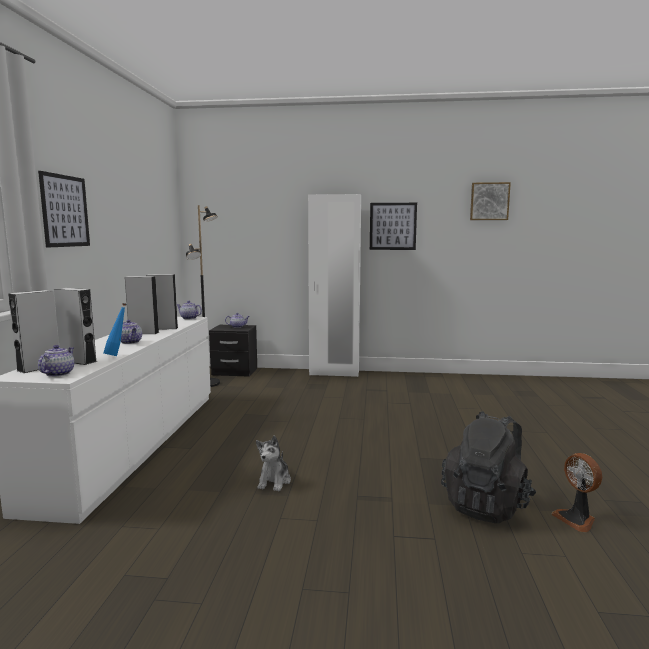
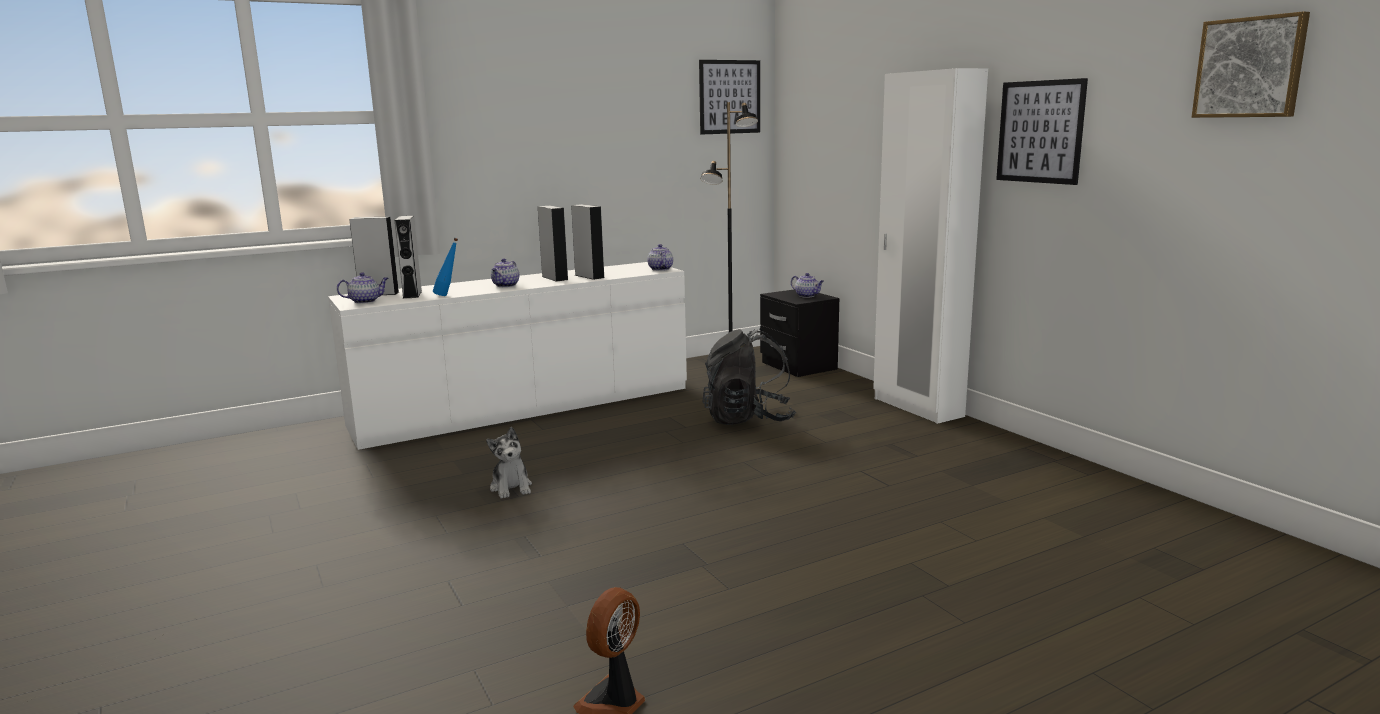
camera: 55 degrees right, 5 degrees up
(65, 211) = (495, 126): picture -> picture (729, 97)
(274, 481) = (511, 487): plush toy -> plush toy turned 90 degrees counterclockwise
(487, 505) = (585, 620): black backpack -> black backpack (748, 419)

